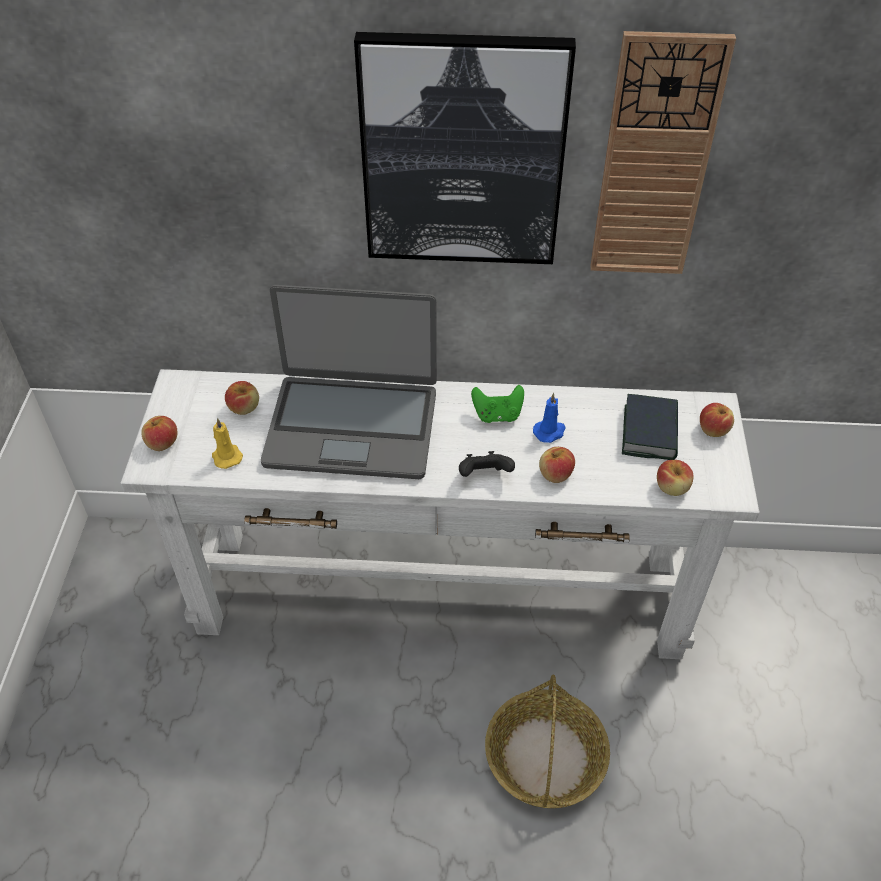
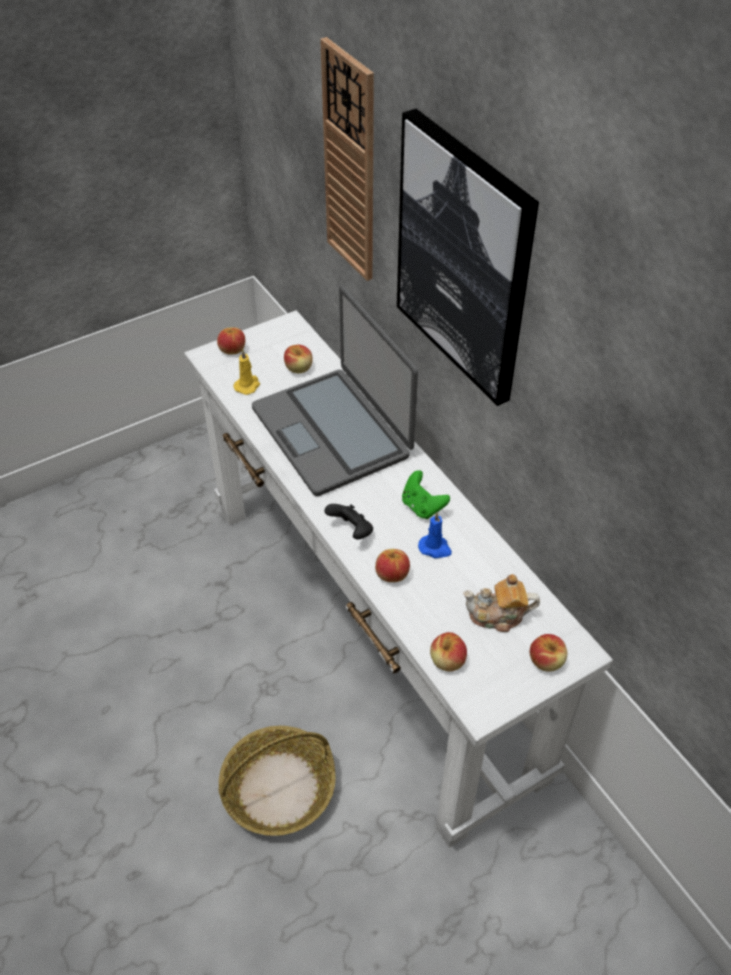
camera: 55 degrees right, 0 degrees up
(649, 432) = (498, 616): book -> teapot
(655, 161) = (582, 365): wall clock -> wall clock (351, 165)

